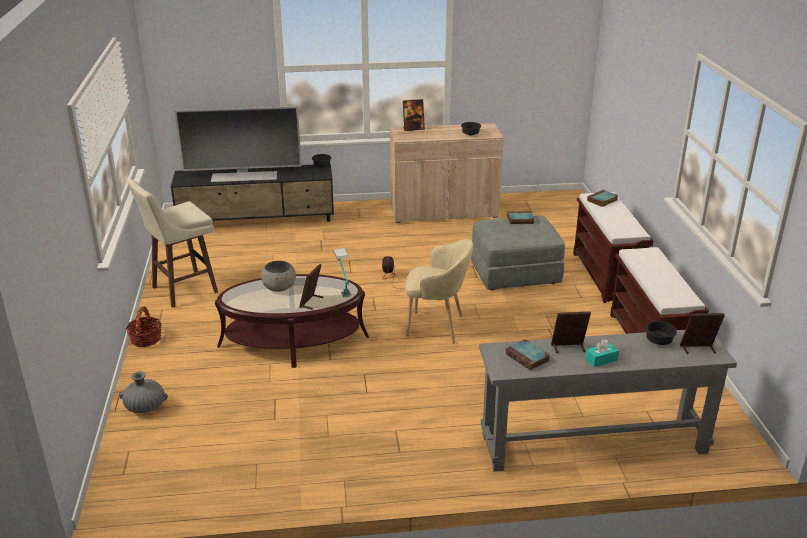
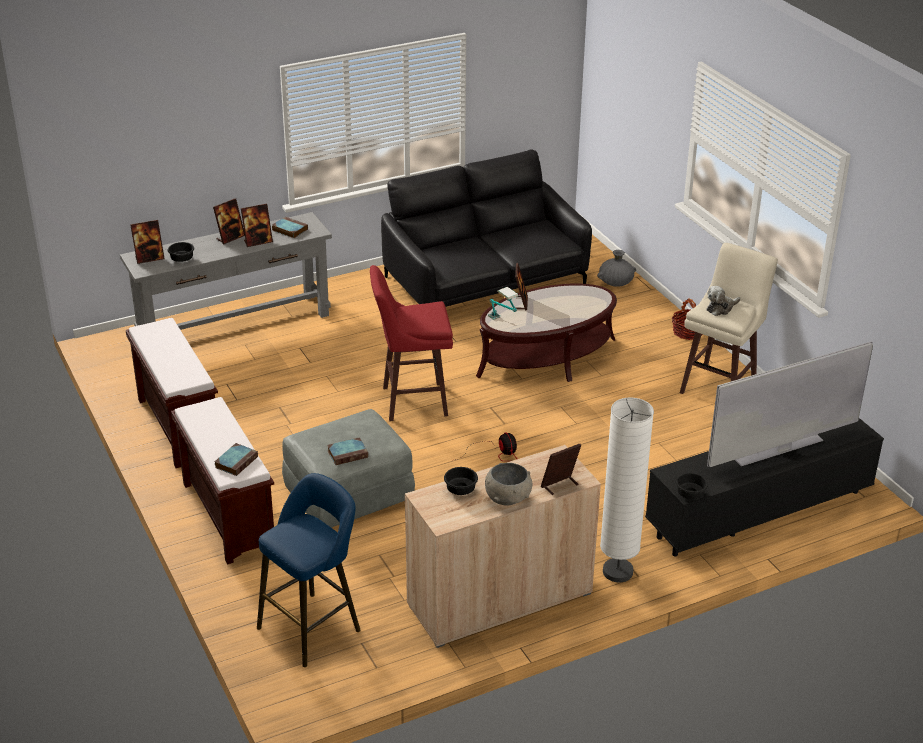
camera: 160 degrees right, 5 degrees up
(184, 212) = (721, 308): none -> plush toy
(279, 287) = (565, 312): grey bowl -> grey bowl (508, 498)
(282, 441) = (485, 282): none -> black sofa
(368, 211) = (617, 572): none -> white floor lamp
(437, 326) = (412, 401): beige armchair -> red stool
(556, 218) = (313, 626): none -> blue stool
(601, 360) = (230, 238): turquoise tissue box -> picture frame

